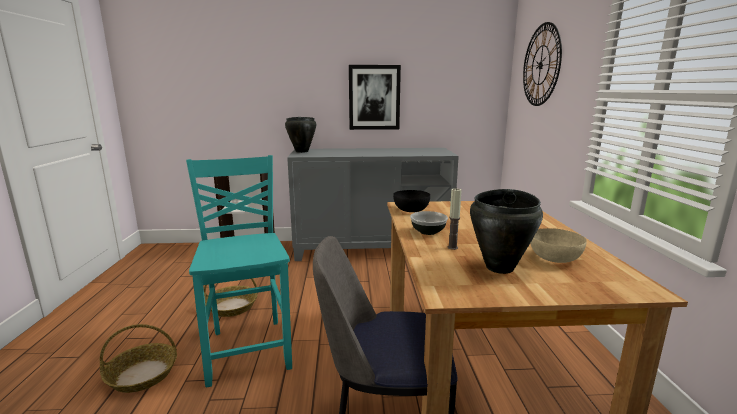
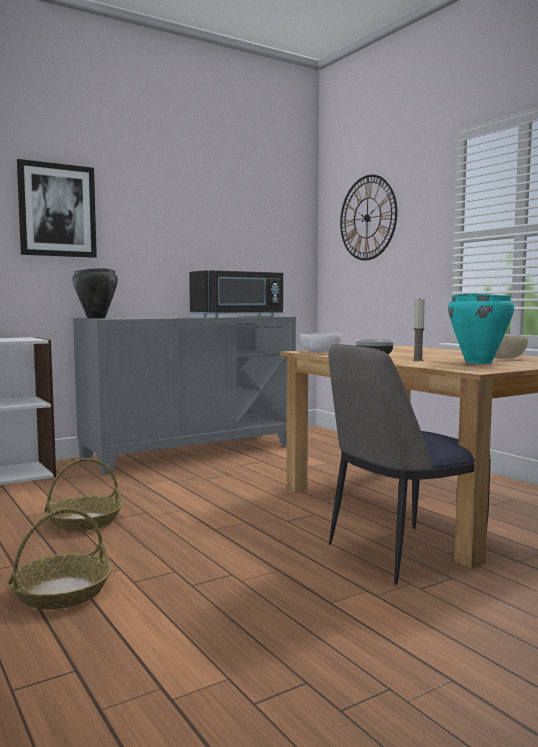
camera: 30 degrees left, 10 degrees down
(249, 349) = (172, 544): turquoise chair -> none
(374, 97) = (176, 251): picture -> picture (57, 210)
(411, 153) = (239, 316): none -> black microwave
(411, 210) = (320, 352): black bowl -> white bowl
(500, 267) = (478, 362): black cooking pot -> turquoise cooking pot

